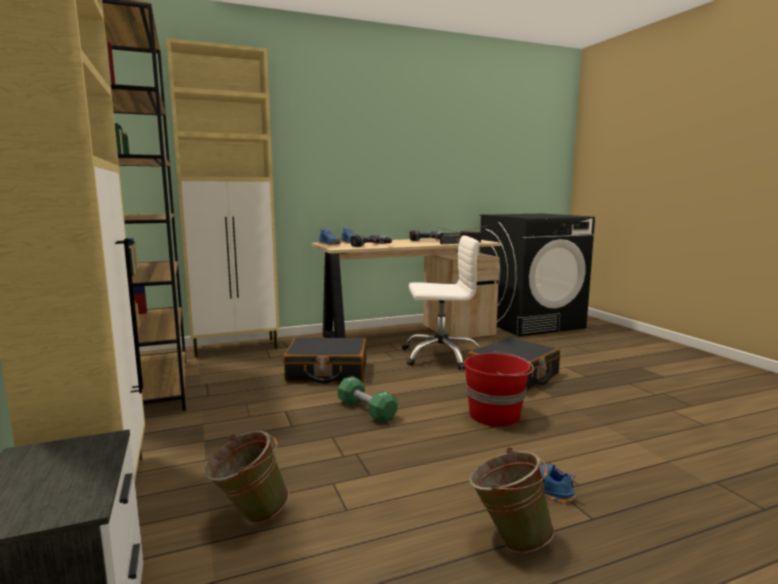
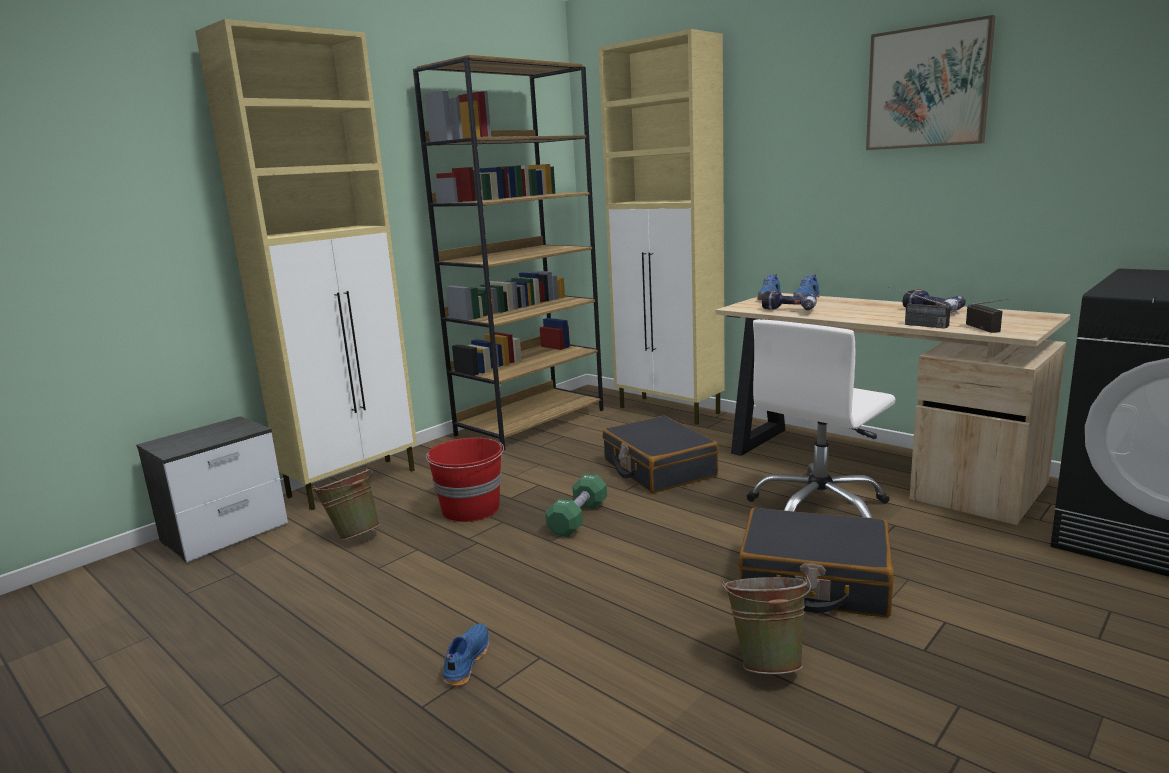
camera: 65 degrees right, 5 degrees up
(395, 121) = (927, 87): none -> picture
(441, 356) = (819, 510): white office chair -> white office chair turned 75 degrees clockwise
(495, 415) = (646, 595): red bucket -> red bucket (471, 509)
(508, 538) = (363, 657): green bucket -> green bucket (767, 661)

